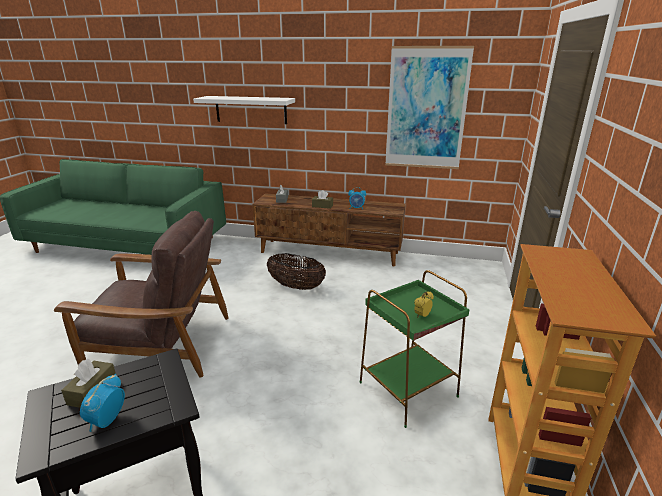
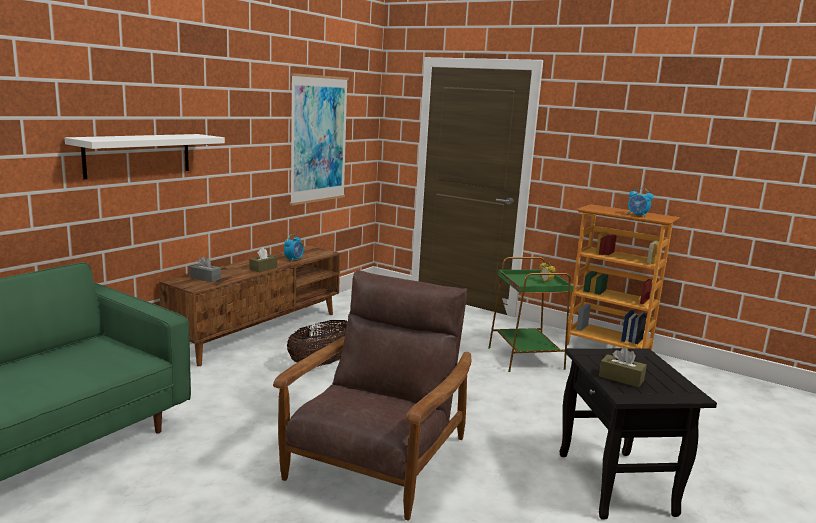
camera: 70 degrees left, 10 degrees down
(107, 421) = (657, 374): alarm clock -> alarm clock (637, 216)

